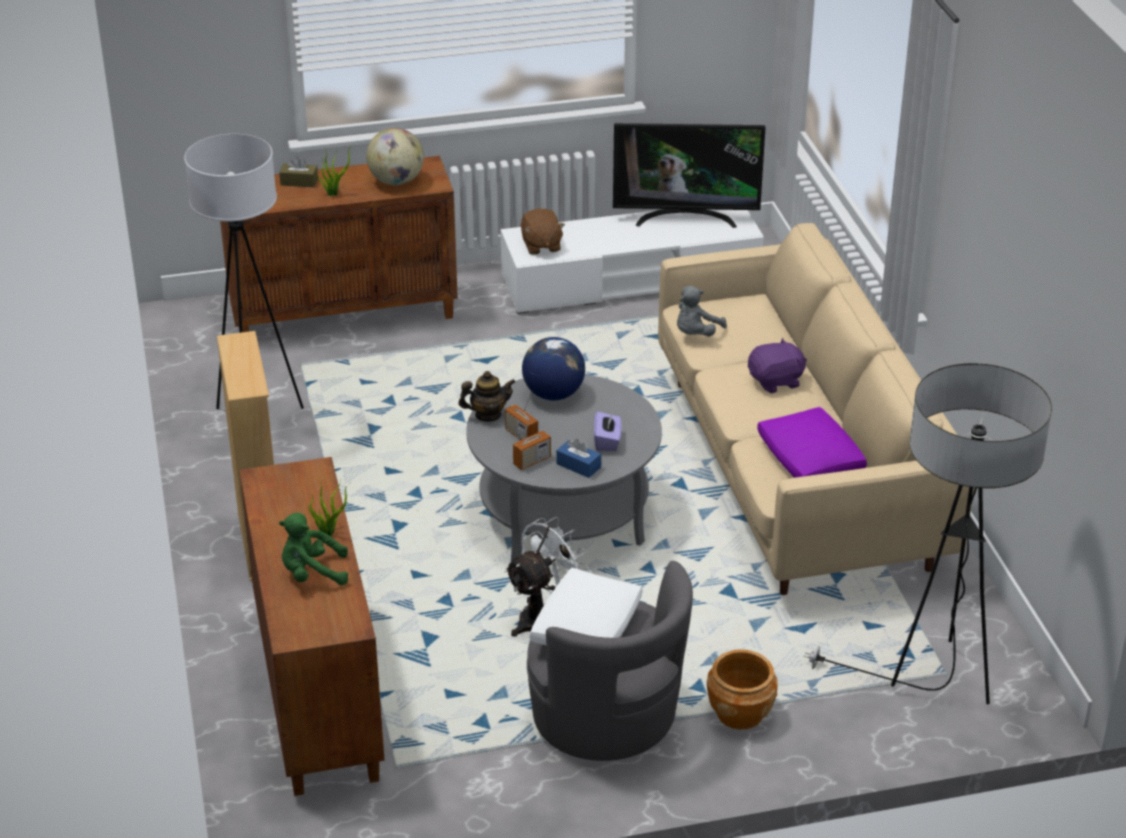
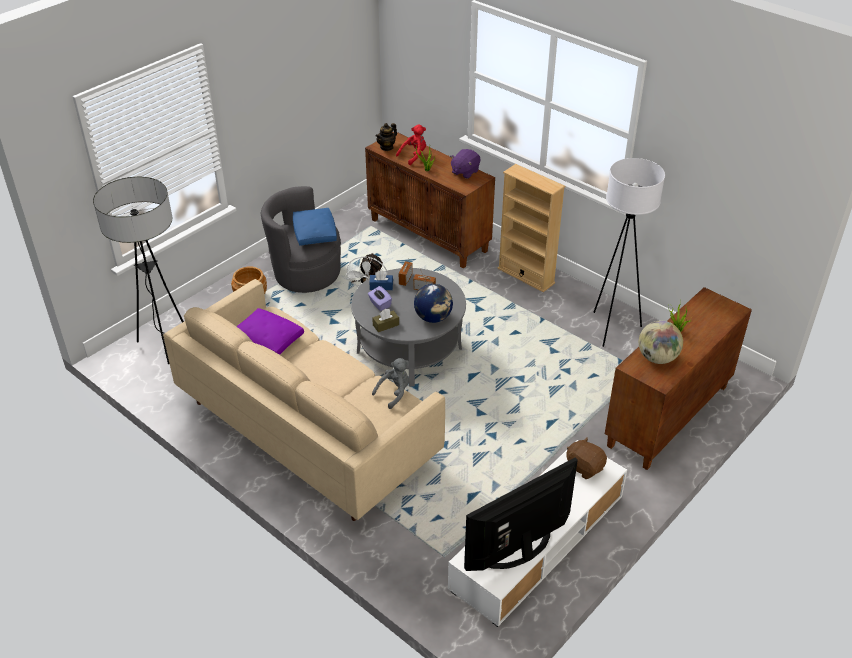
camera: 145 degrees right, 5 degrees up
(299, 182) = (708, 330): brown tissue box -> brown tissue box (386, 325)
(312, 573) = (414, 156): green plush toy -> red plush toy
(487, 415) = (452, 292): teapot -> teapot (386, 147)
(586, 628) = (314, 233): white pillow -> blue pillow
(696, 334) = (394, 393): grey plush toy -> grey plush toy turned 45 degrees clockwise
(776, 382) = (321, 380): purple plush toy -> purple plush toy (464, 172)

